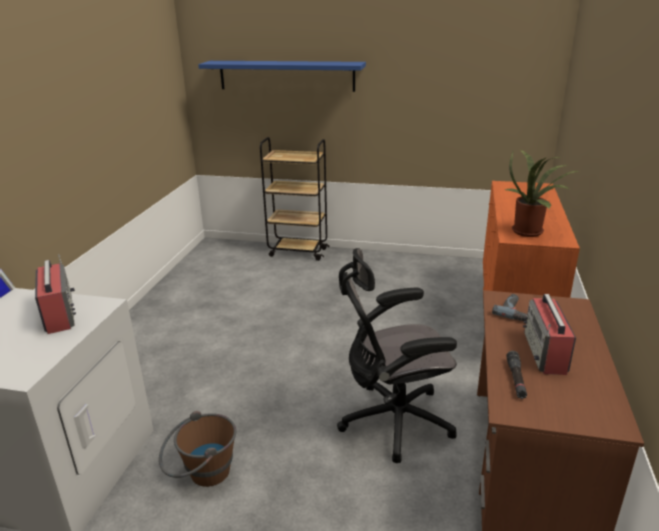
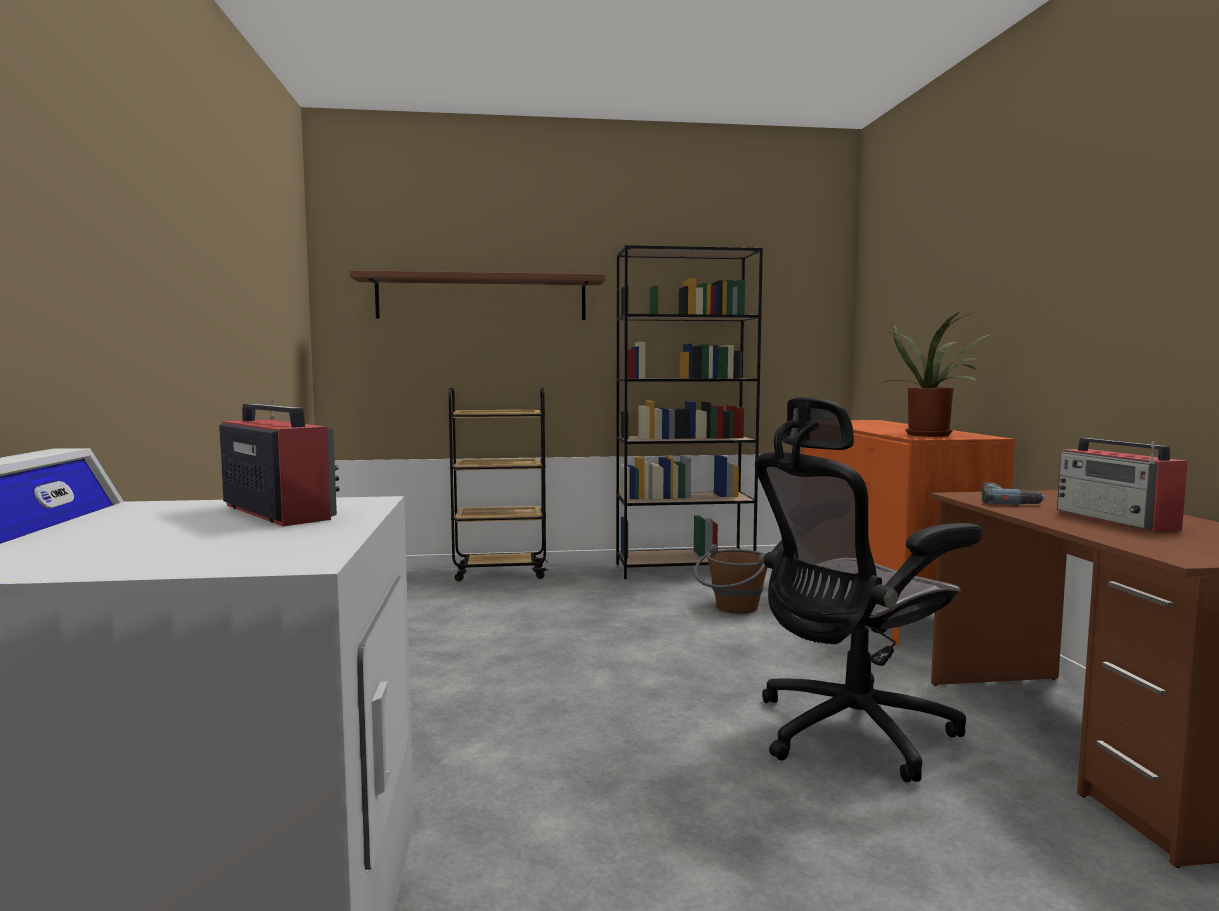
camera: 20 degrees left, 20 degrees down
(202, 475) = (580, 873): brown bucket -> brown bucket (732, 609)
(286, 75) = (482, 298): blue shelf -> brown shelf
(412, 262) = (684, 569): none -> beige bookcase
(516, 379) = (1132, 538): black flashlight -> none

